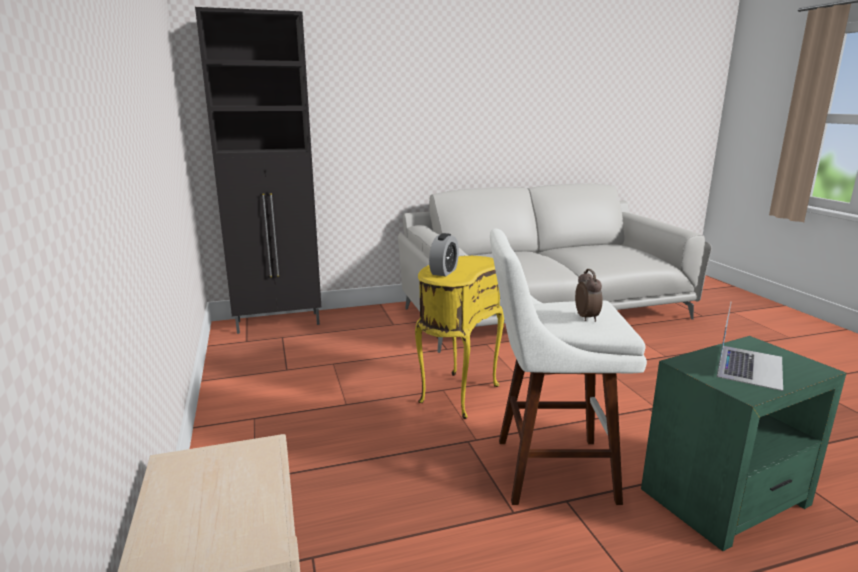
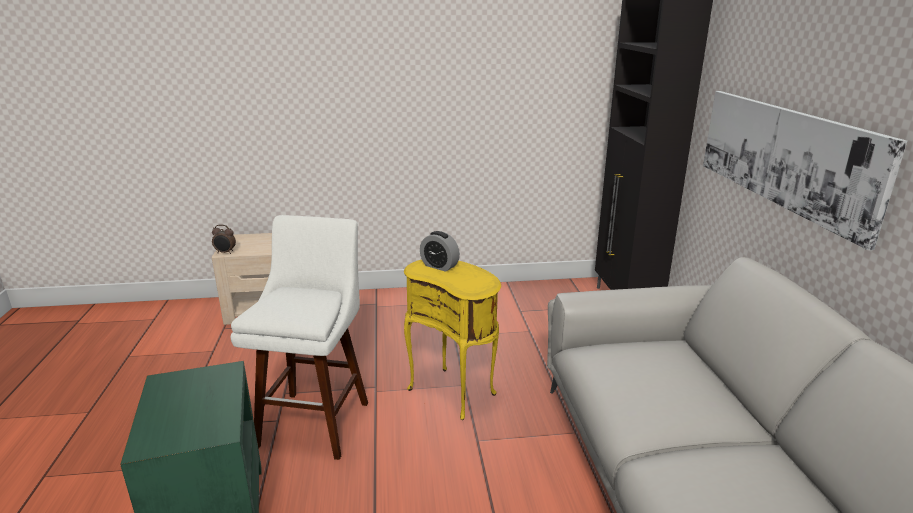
camera: 100 degrees right, 5 degrees up
(416, 127) = (784, 156): none -> picture
(587, 317) = (282, 303): alarm clock -> alarm clock (225, 252)
(749, 366) = (189, 404): laptop -> none

